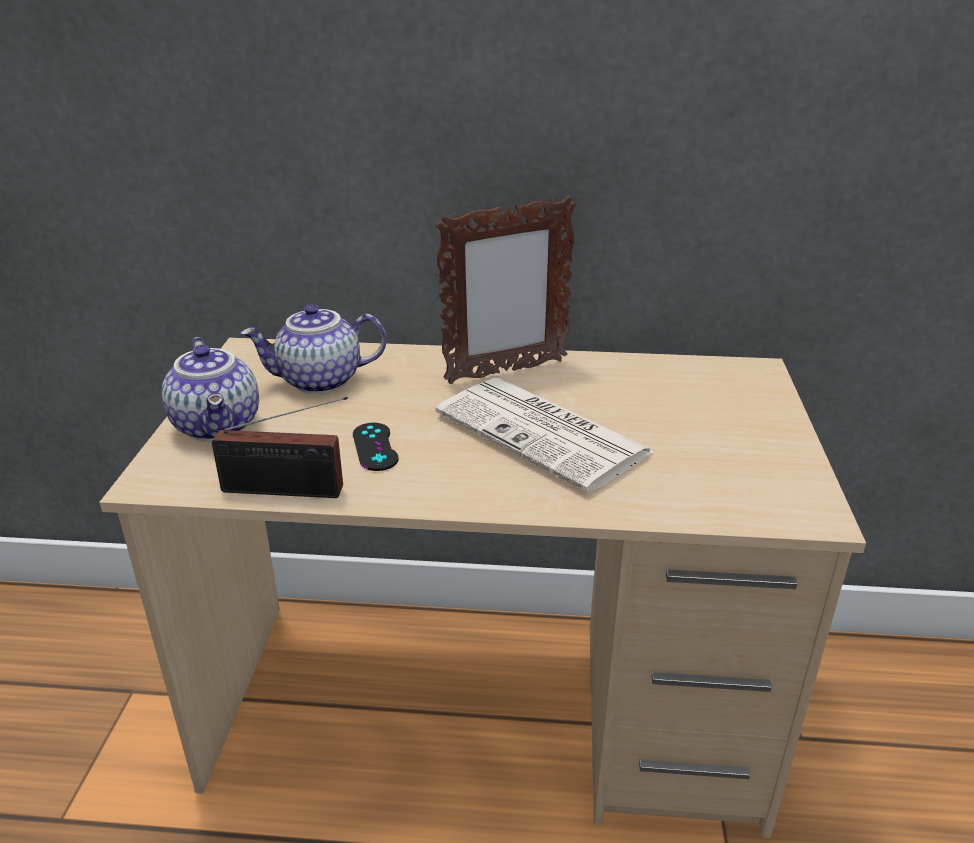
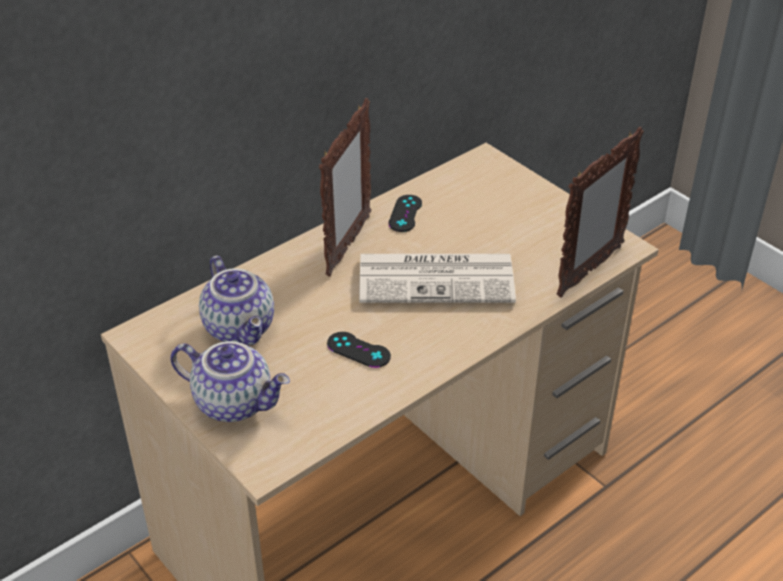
camera: 45 degrees left, 10 degrees up
(289, 491) = (359, 411): radio -> none
(319, 382) = (241, 328): teapot -> teapot turned 60 degrees counterclockwise
(600, 373) = (405, 213): none -> black game controller
(728, 514) = (589, 271): none -> picture frame

